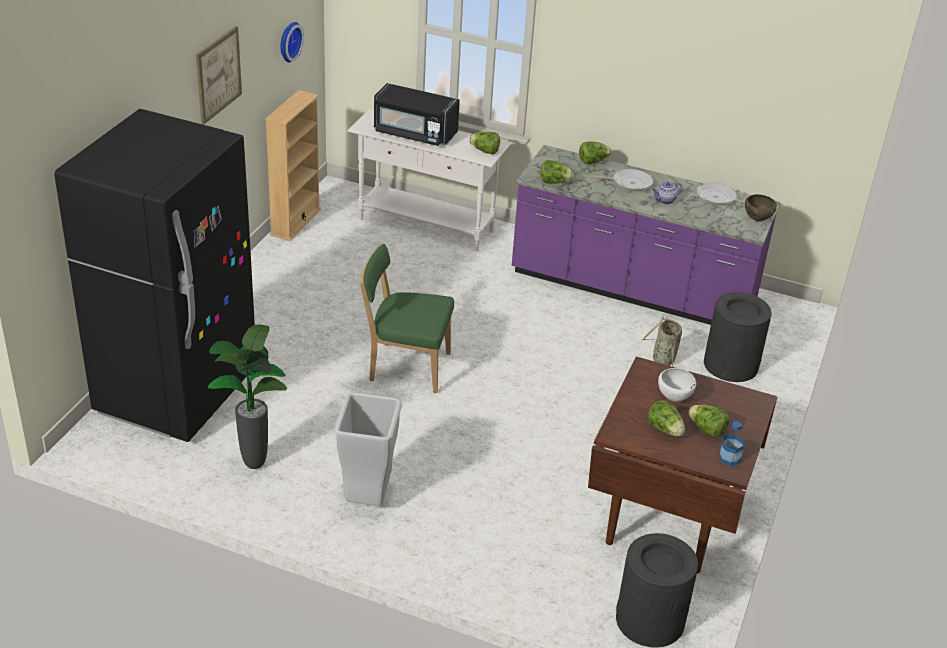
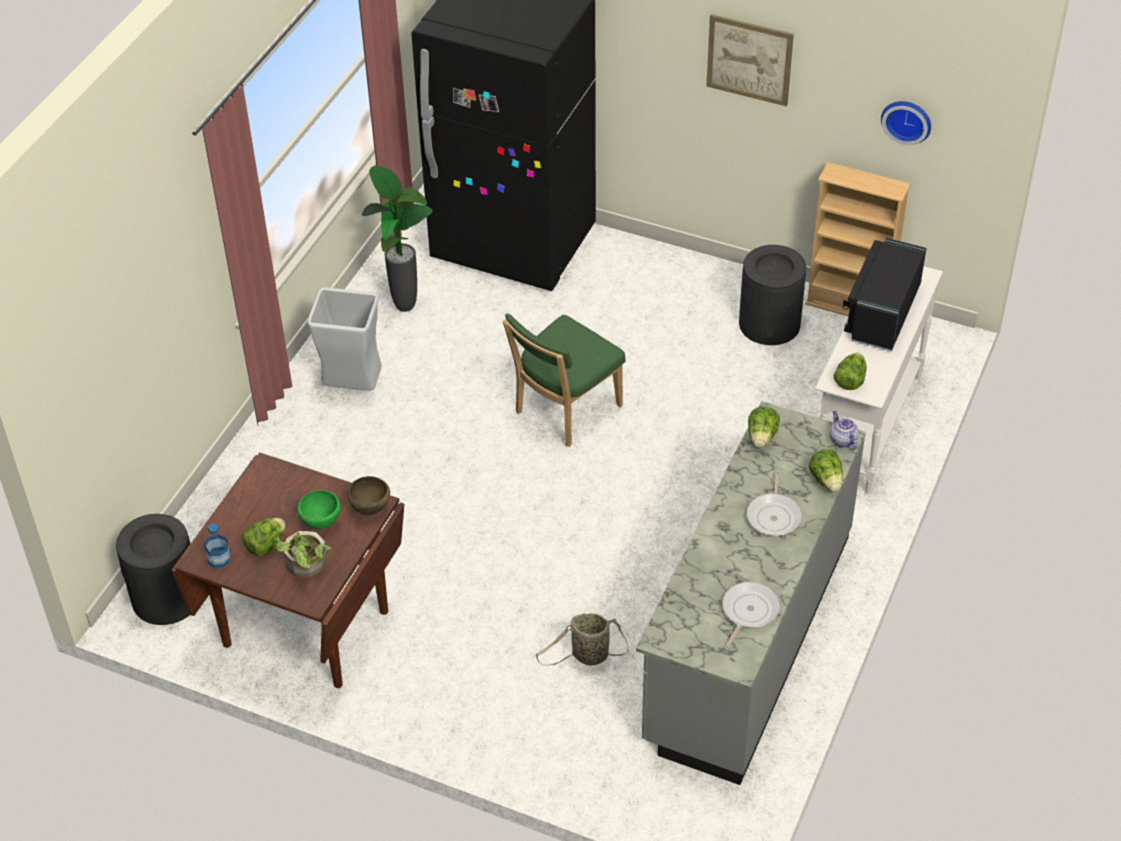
camera: 95 degrees right, 10 degrees up
(405, 366) = (564, 411): green chair -> green chair turned 150 degrees counterclockwise
(632, 290) = (747, 638): purple counter -> grey counter
(665, 200) = (732, 550): teapot -> teapot (842, 440)
(665, 430) = (269, 510): lettuce -> none
(674, 398) = (321, 523): white bowl -> green bowl
(725, 405) = (305, 567): none -> potted plant
(731, 364) = (586, 730): black trash can -> black trash can (770, 324)
(757, 219) = (695, 649): brown bowl -> brown bowl (371, 509)

